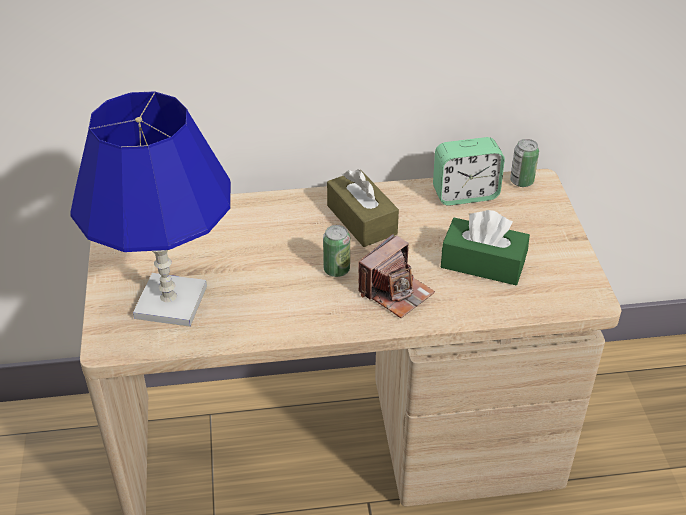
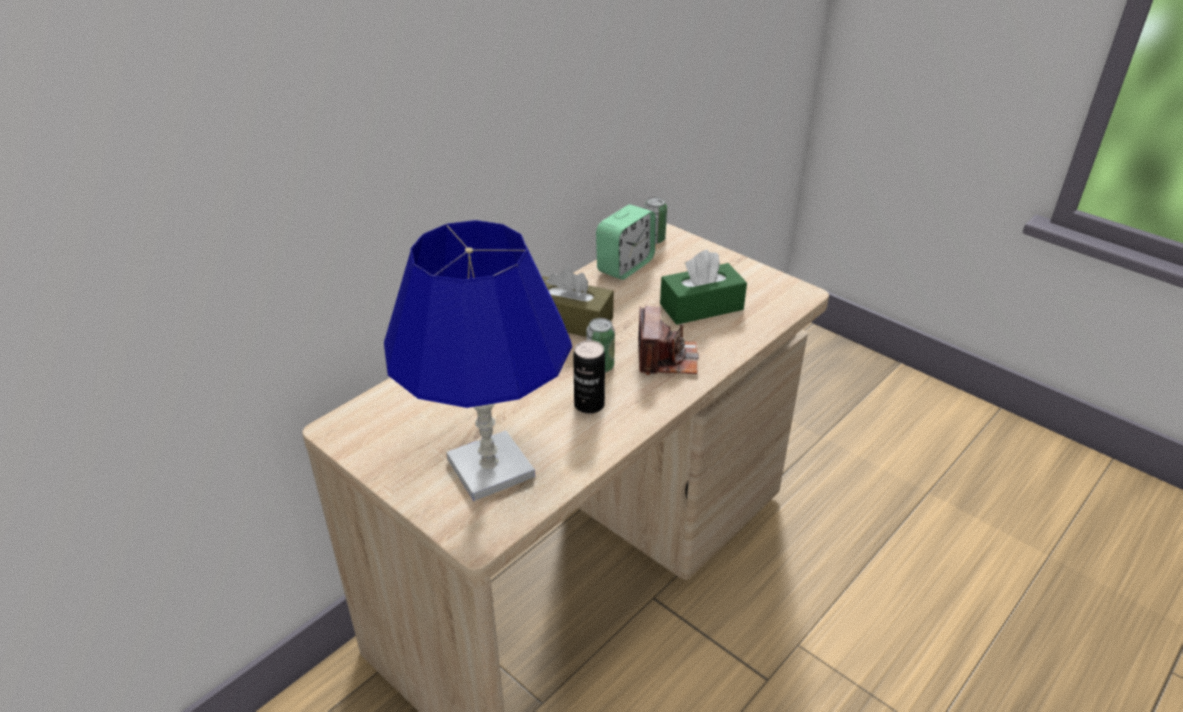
camera: 40 degrees left, 5 degrees down
(291, 295) = (589, 405): none -> can

